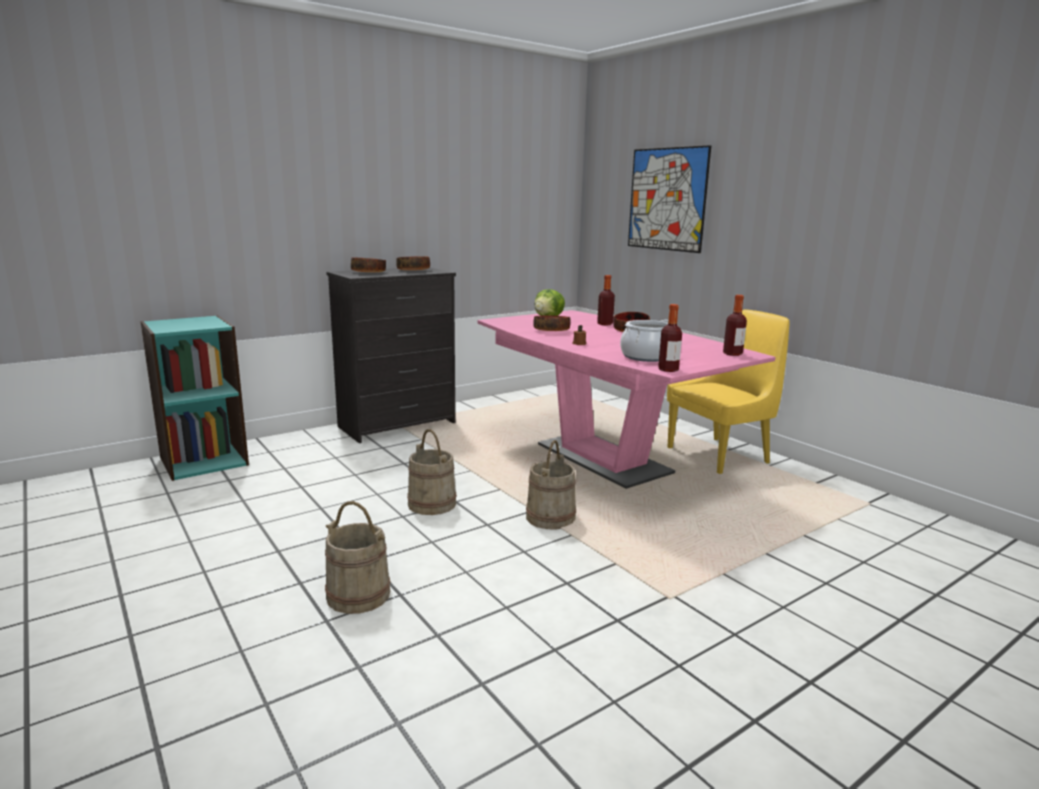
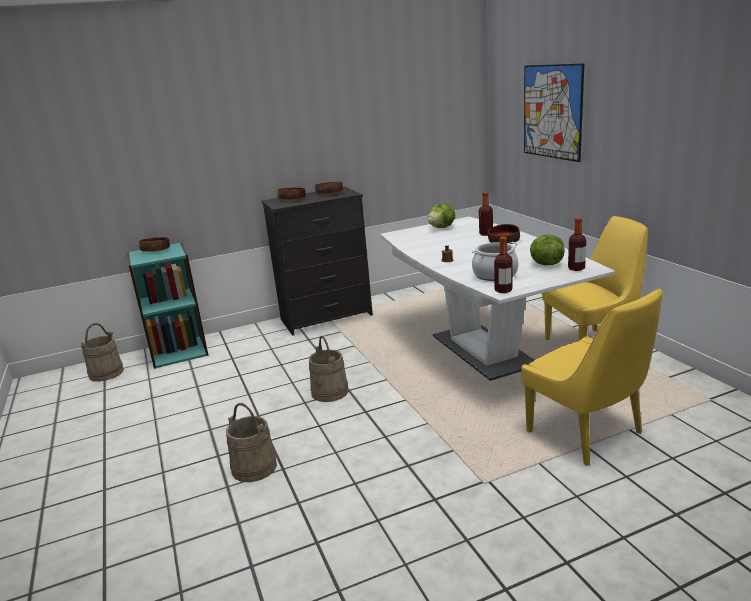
camera: 15 degrees right, 5 degrees up
(551, 517) = (417, 406): beige bucket -> beige bucket (106, 373)
(552, 331) = (434, 245): bowl -> bowl (156, 250)
(602, 459) = (483, 350): pink dining table -> white dining table
(695, 349) = (545, 264): none -> lettuce
(761, 541) = (587, 434): none -> yellow chair

